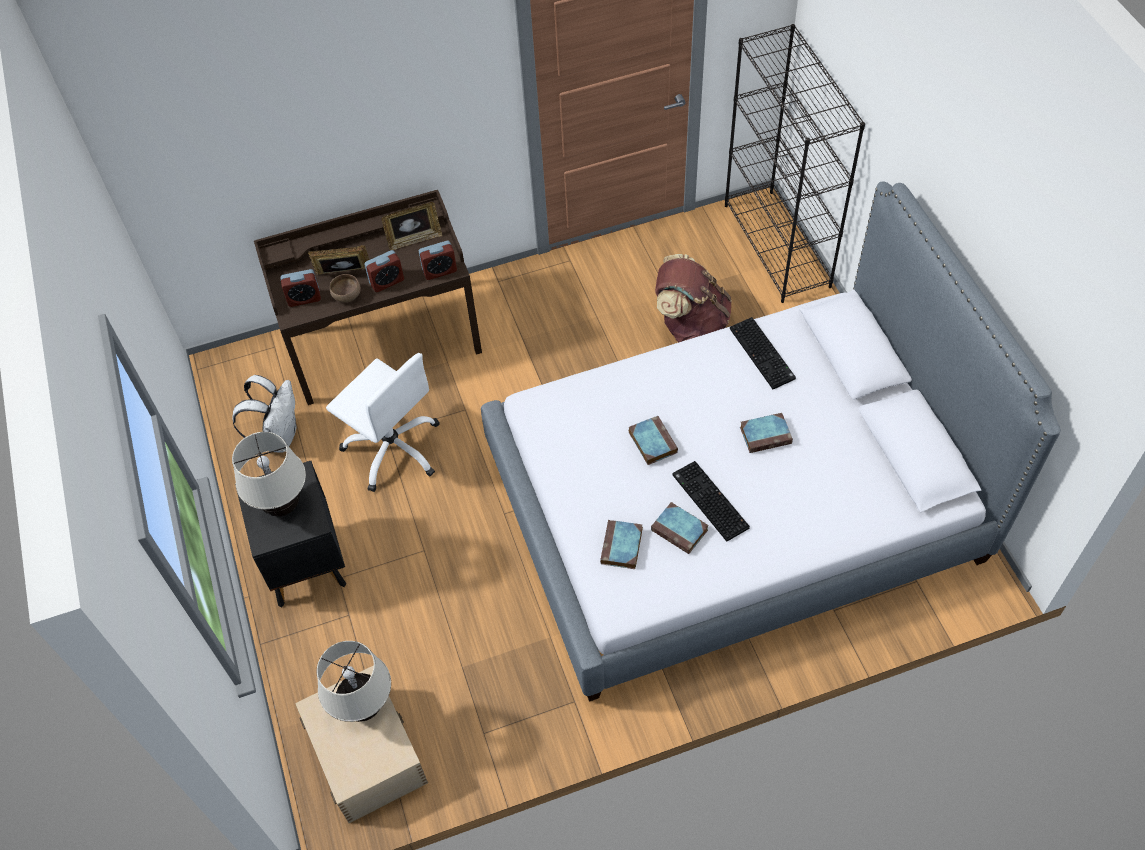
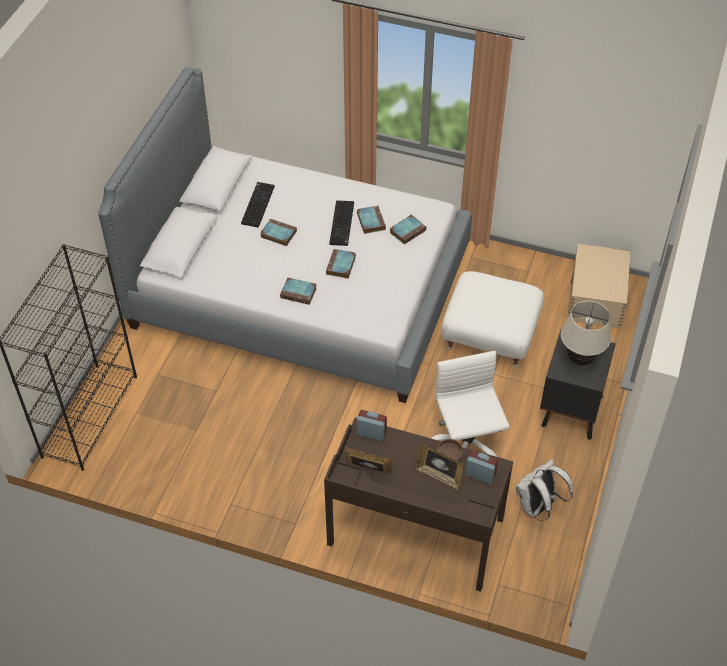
camera: 145 degrees left, 5 degrees down
(364, 708) = (590, 280): beige table lamp -> none
(387, 282) = (413, 449): alarm clock -> none
(463, 595) = (489, 337): none -> white ottoman
(664, 382) = (299, 293): none -> book
(690, 325) = (207, 400): brown backpack -> none
(763, 354) = (228, 273): keyboard -> keyboard (257, 204)

